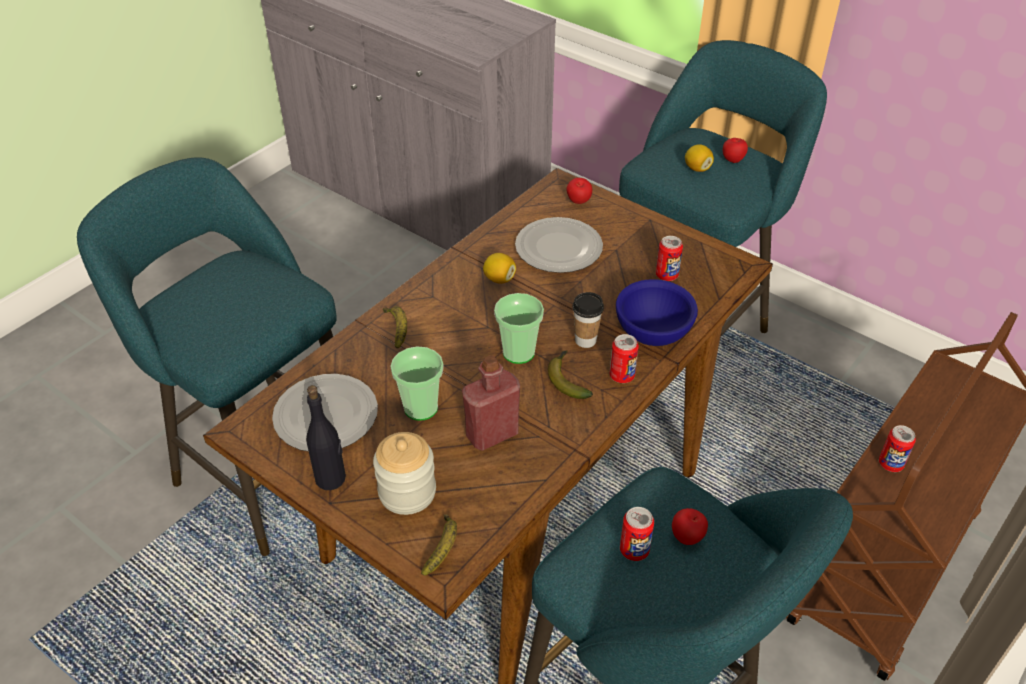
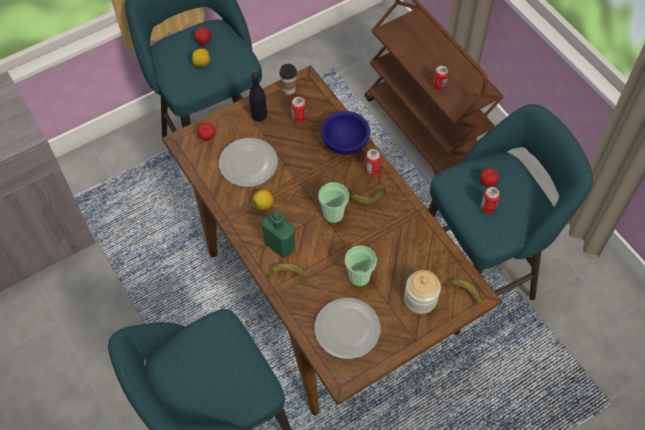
camera: 70 degrees left, 15 degrees up
(331, 478) = (397, 336): black bottle -> black bottle (259, 115)
(440, 311) = (279, 245): none -> green bottle
(492, 434) = (392, 246): red bottle -> none
(585, 340) = (337, 178): cup -> cup (289, 89)

